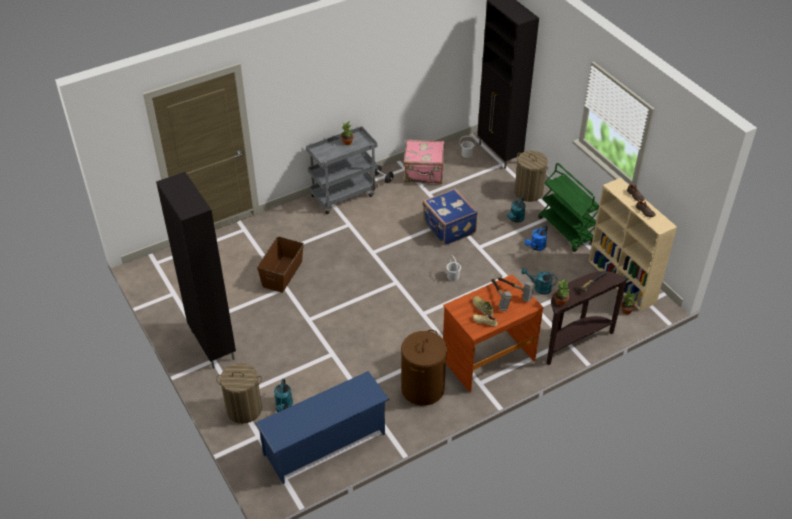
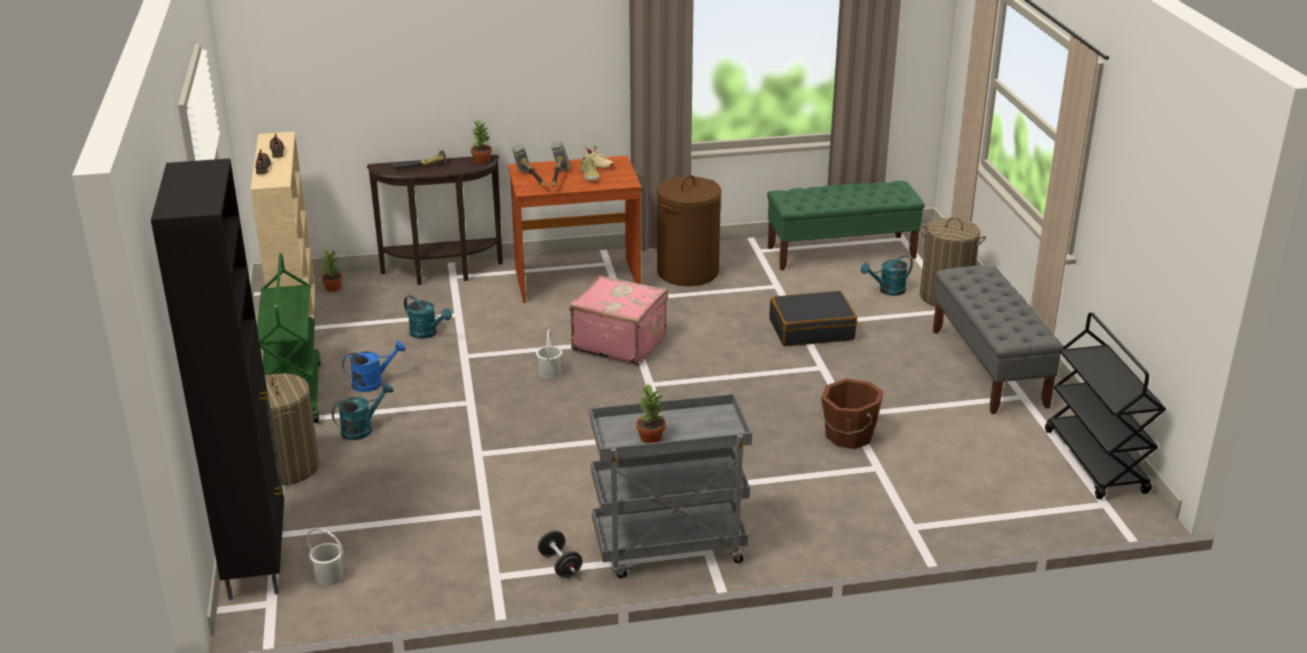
camera: 160 degrees left, 15 degrees down
(157, 287) = (1096, 462): none -> black cart
(212, 344) = (989, 368): black cabinet -> grey bench
(283, 273) = (848, 436): brown storage box -> brown bucket
(284, 405) = (887, 290): turquoise watering can -> turquoise watering can turned 135 degrees counterclockwise
(323, 351) = (811, 329): none -> black suitcase
(325, 444) = (841, 252): blue shoe rack -> green bench
(424, 173) = (461, 555): pink suitcase -> pink suitcase (619, 342)
(448, 228) = (499, 441): blue suitcase -> none

